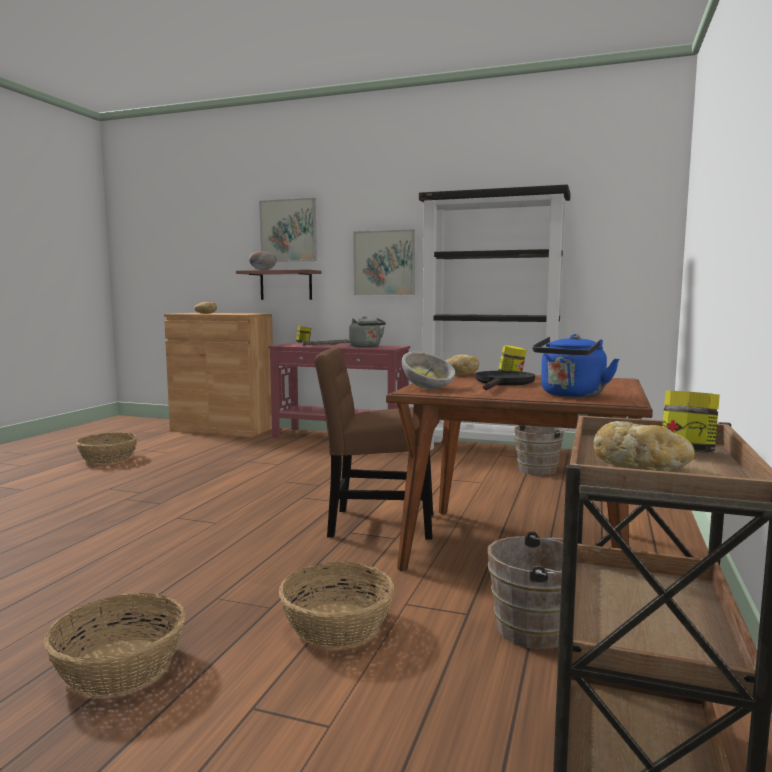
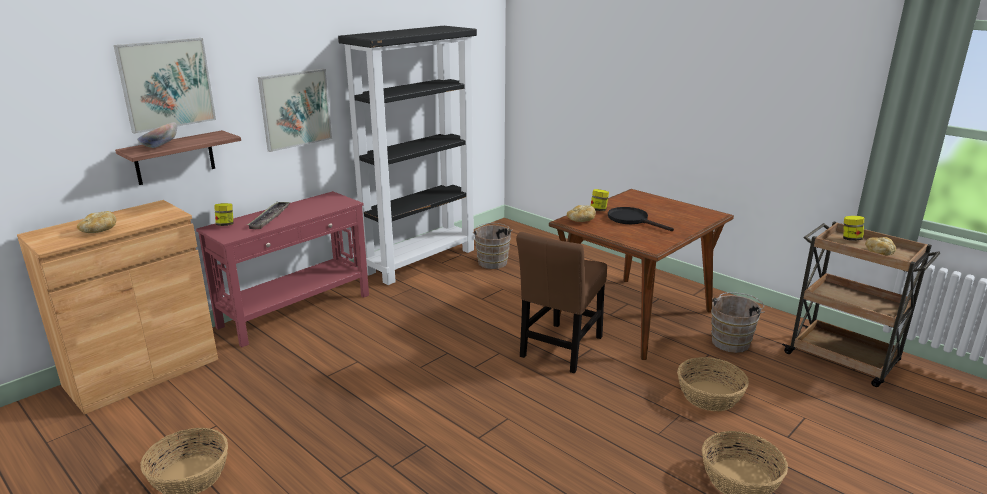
camera: 65 degrees left, 15 degrees up
(366, 347) = (320, 207): grey kettle -> none
(428, 388) = (641, 241): bowl -> none
(571, 395) = (690, 218): blue kettle -> none

